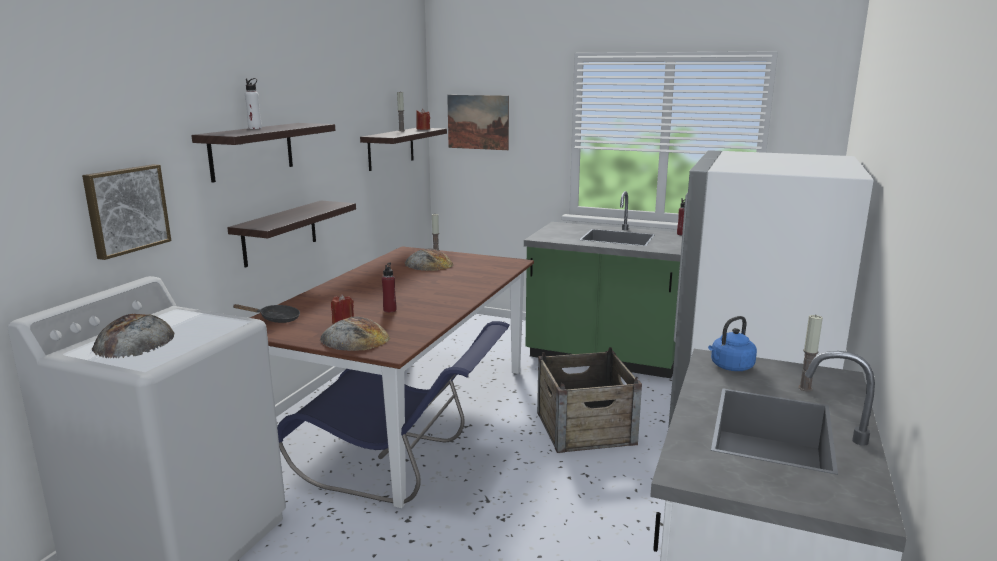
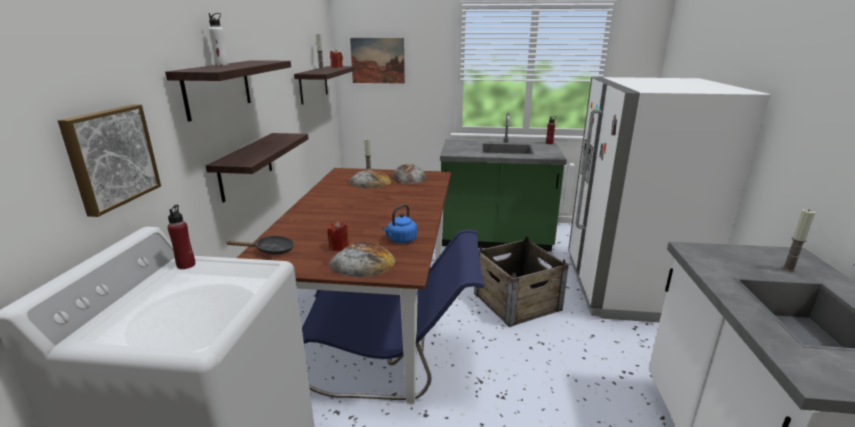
camera: 15 degrees left, 5 degrees up
(134, 341) = (162, 308): bread -> bread (408, 177)
(390, 310) = (371, 229): red bottle -> red bottle (186, 265)
(730, 367) = (714, 256): blue kettle -> blue kettle (401, 240)

